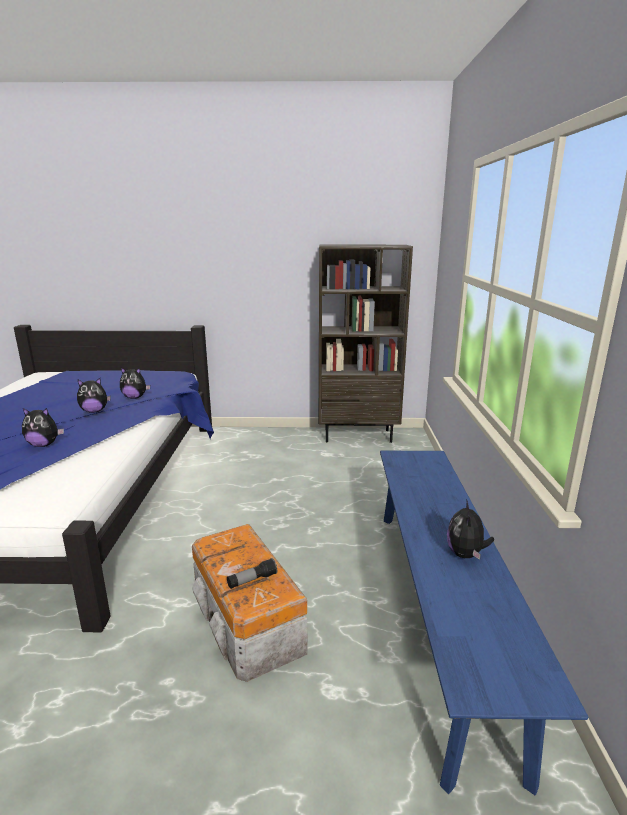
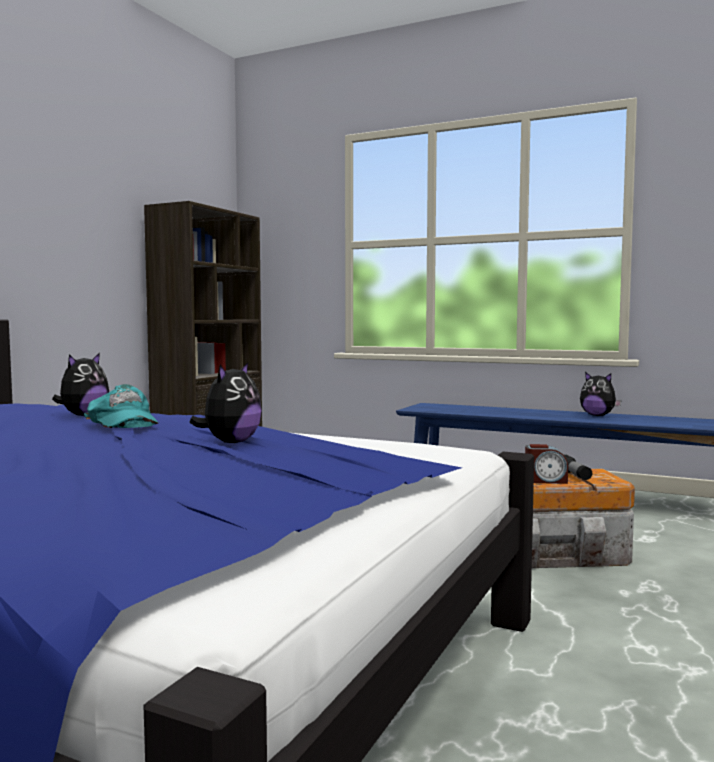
camera: 65 degrees left, 15 degrees down
(94, 411) = (122, 421): plush toy -> turquoise cap
(225, 566) = (545, 481): none -> alarm clock

